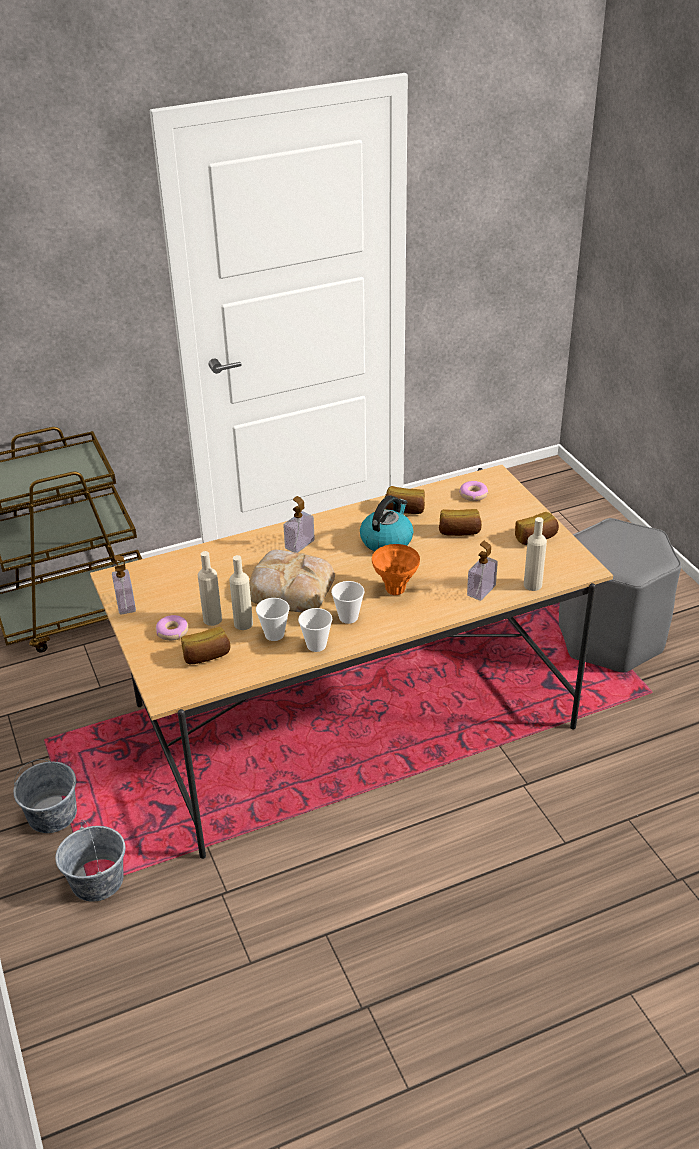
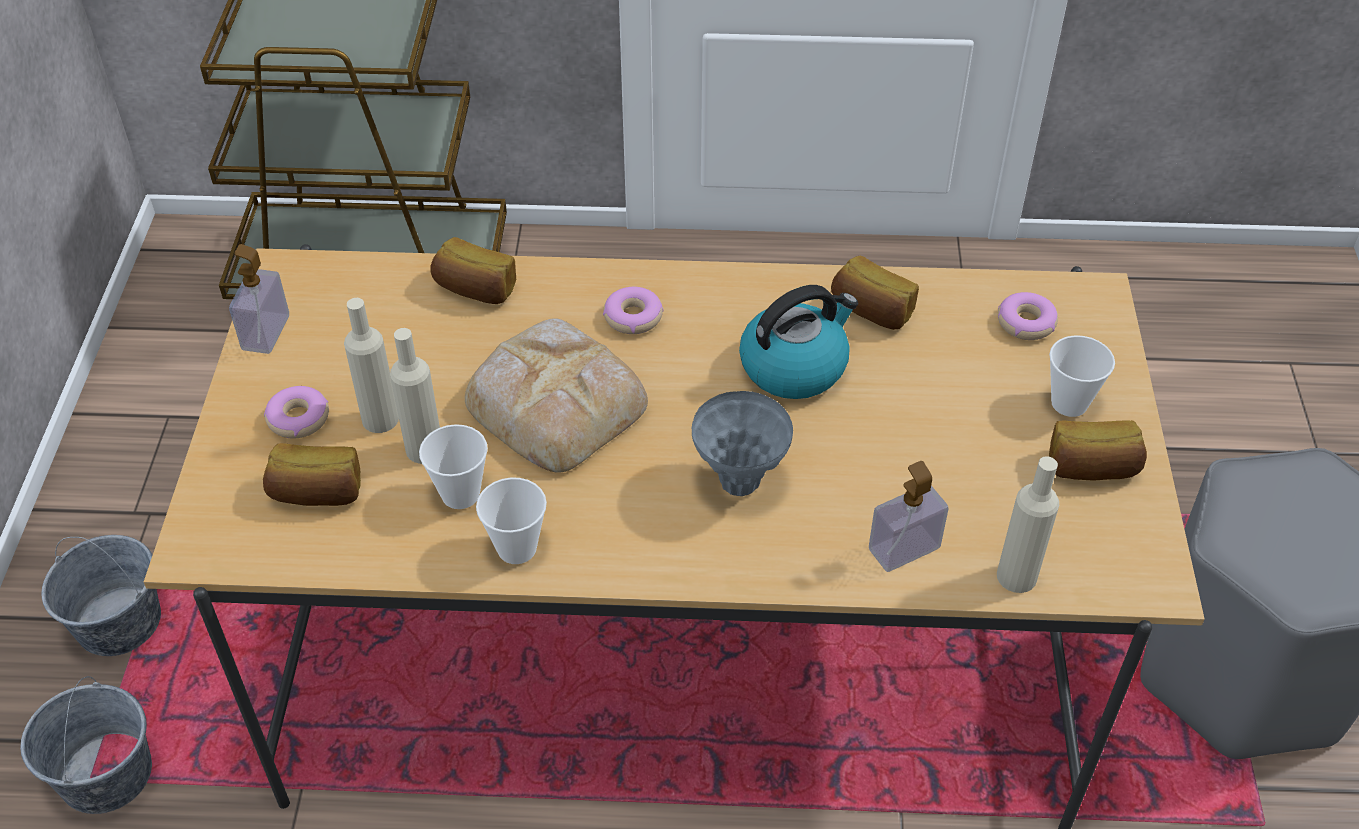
camera: 25 degrees right, 10 degrees up
(299, 544) = (633, 317): soap dispenser -> donut
(348, 617) = (614, 509): cup -> cup (1069, 403)
(395, 590) = (739, 483): orange vase -> grey vase
(459, 532) = (945, 397): bread -> bread (475, 289)

